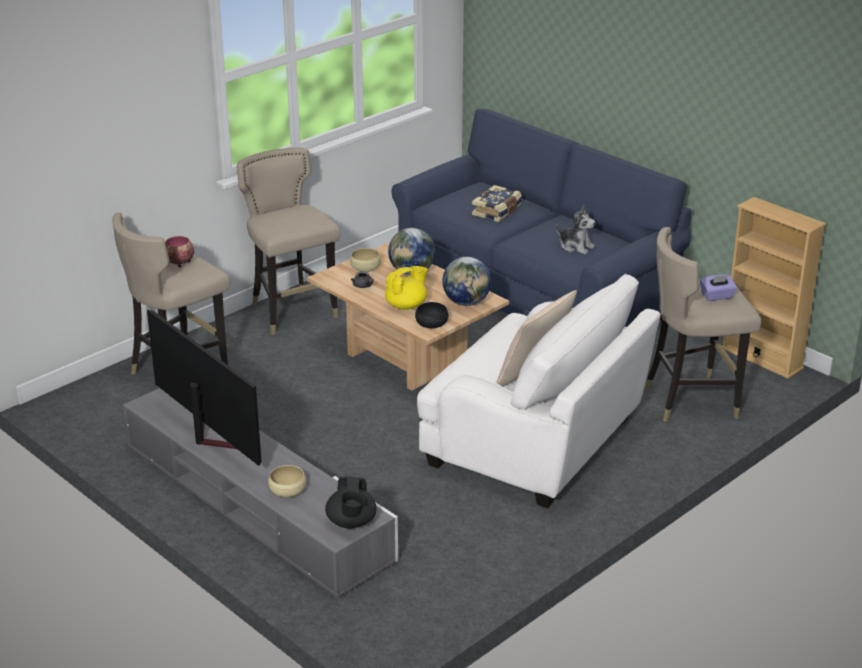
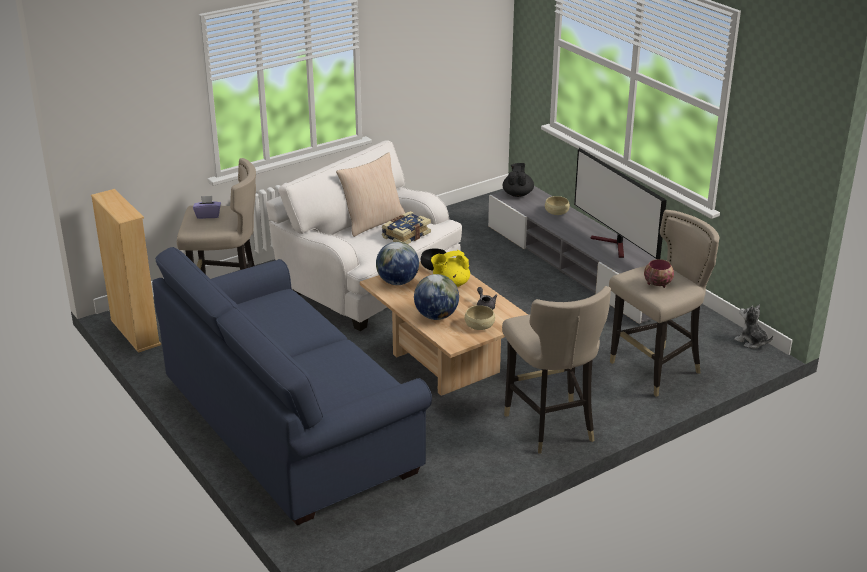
camera: 170 degrees left, 0 degrees up
(497, 211) = (321, 367): book -> book (405, 235)
(576, 246) = (268, 315): plush toy -> plush toy (751, 341)

